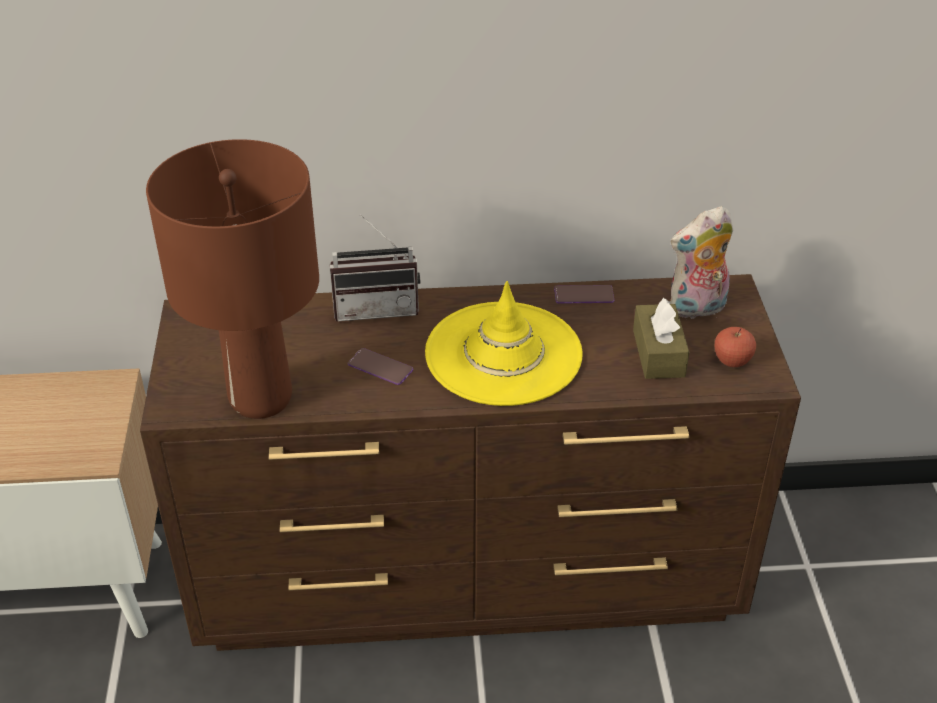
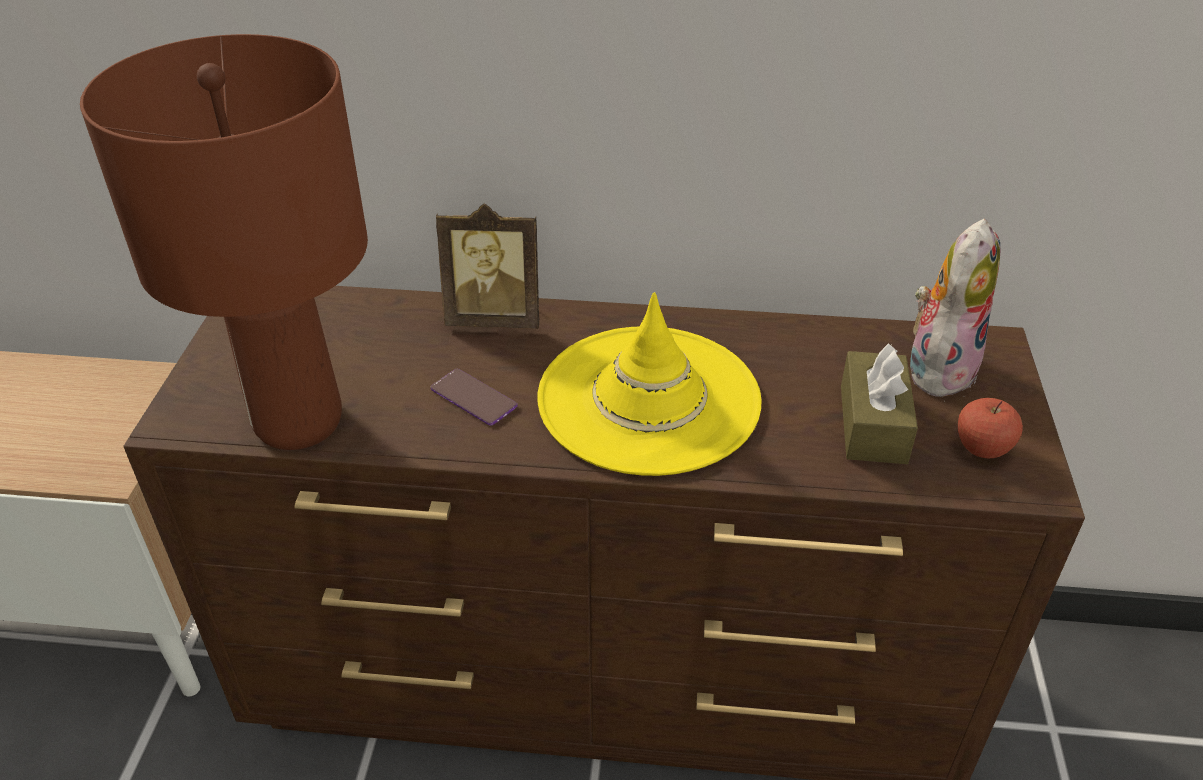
camera: 10 degrees right, 0 degrees up
(377, 308) = (495, 318): radio -> picture frame
(584, 295) = (779, 331): phone -> none
(696, 309) = (938, 367): plush toy -> plush toy turned 135 degrees clockwise

